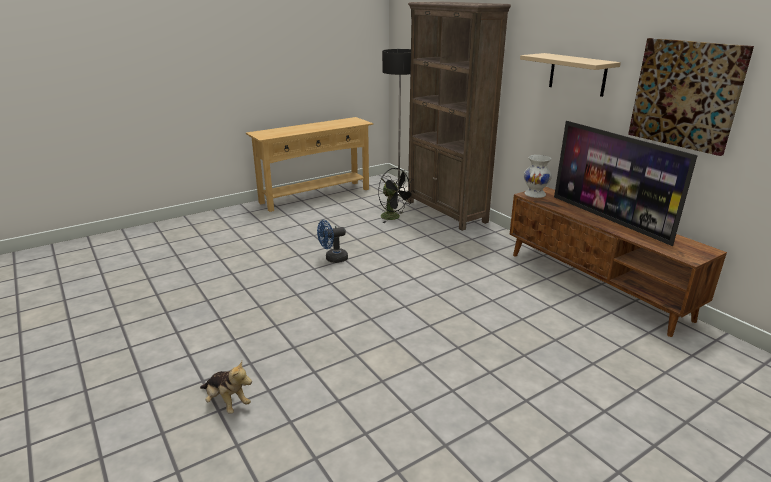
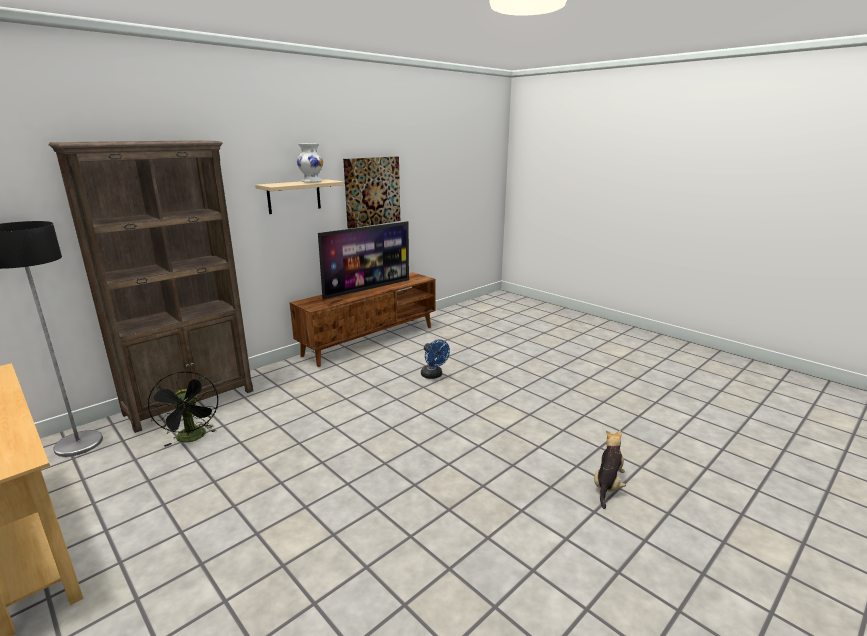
camera: 100 degrees left, 5 degrees down
(333, 259) = (320, 472): blue fan -> blue fan (433, 376)
(394, 217) = (193, 438): black fan -> black fan turned 120 degrees clockwise
(535, 194) = (313, 305): white vase -> white vase (311, 181)

